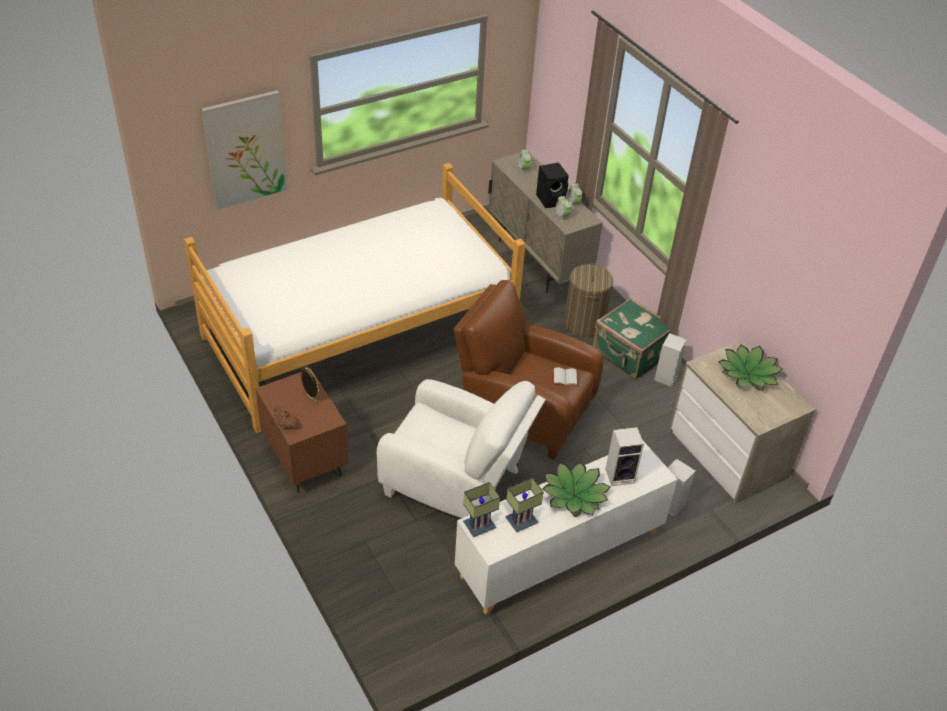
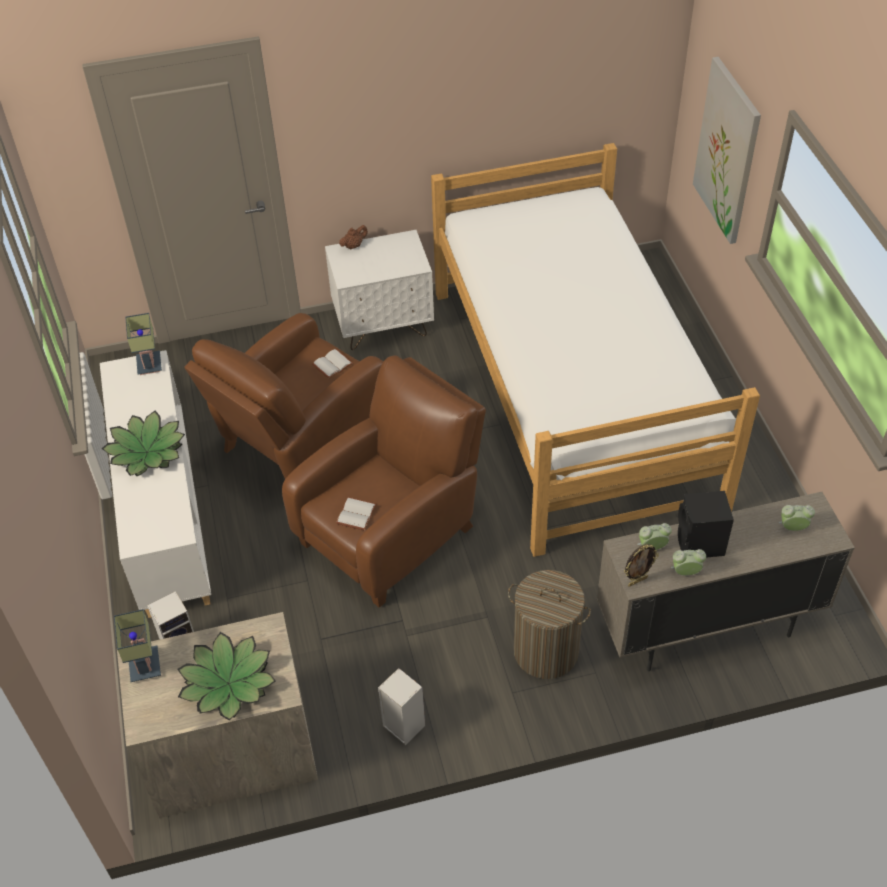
camera: 110 degrees right, 5 degrees up
(305, 460) = (383, 326): brown nightstand -> white nightstand
(310, 398) = (384, 266): picture frame -> picture frame (637, 581)
(421, 423) = (332, 363): none -> white book
(456, 485) = (300, 443): white armchair -> brown armchair
(521, 522) = (135, 398): table lamp -> table lamp (143, 665)
(620, 475) = (153, 503): speaker -> none
(629, 355) = (464, 692): green suitcase -> none

